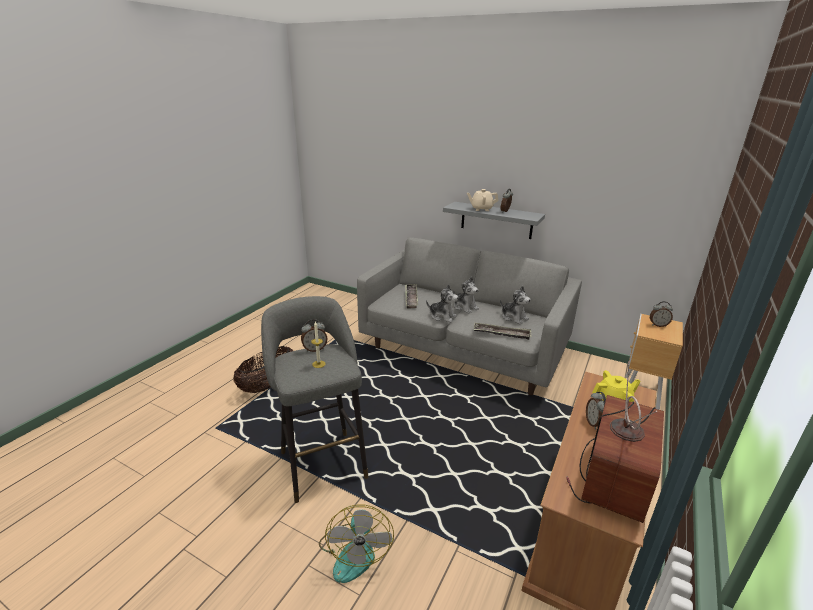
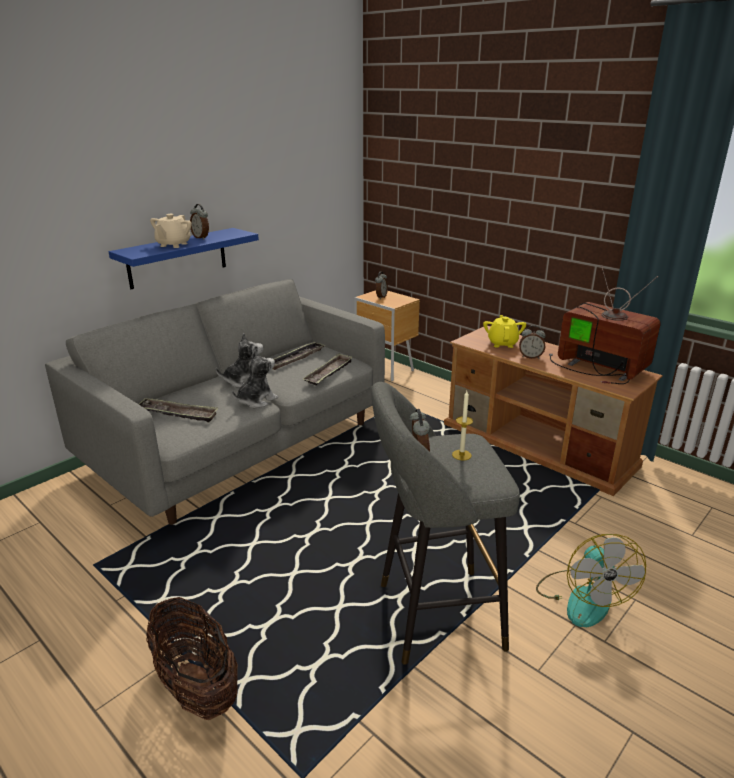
camera: 75 degrees left, 0 degrees up
(354, 551) = (582, 597): fan -> fan turned 75 degrees clockwise
(496, 220) = (177, 258): grey shelf -> blue shelf
(513, 317) = (295, 359): plush toy -> tray

